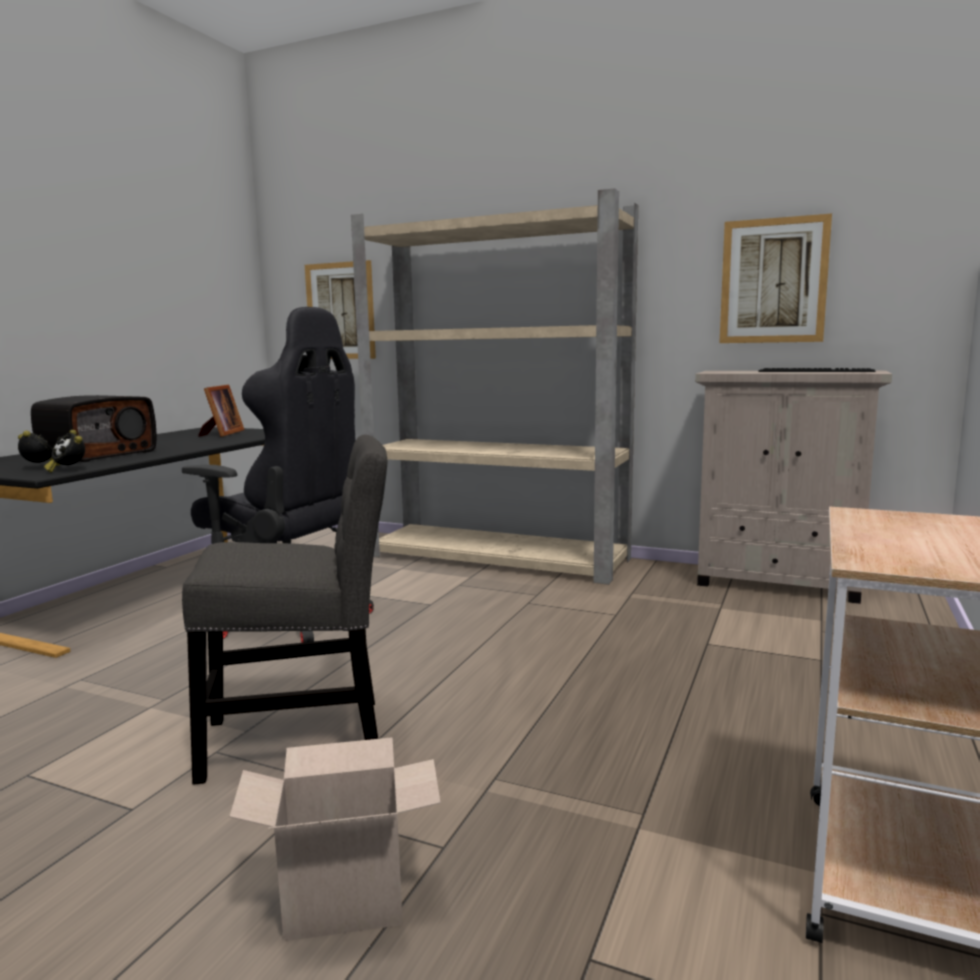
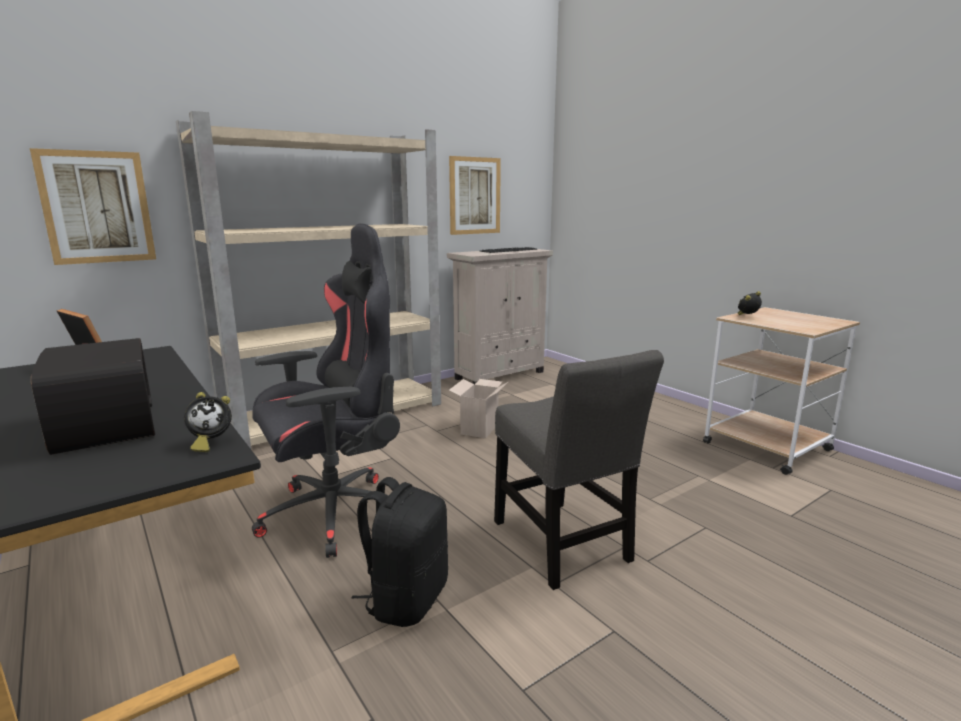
camera: 60 degrees left, 5 degrees up
(40, 468) = (147, 457): alarm clock -> alarm clock (747, 317)
(162, 685) = (406, 598): none -> black backpack
(305, 739) = (563, 545): grey chair -> grey chair turned 135 degrees clockwise
(349, 899) = (740, 562): cardboard box -> cardboard box (479, 428)

